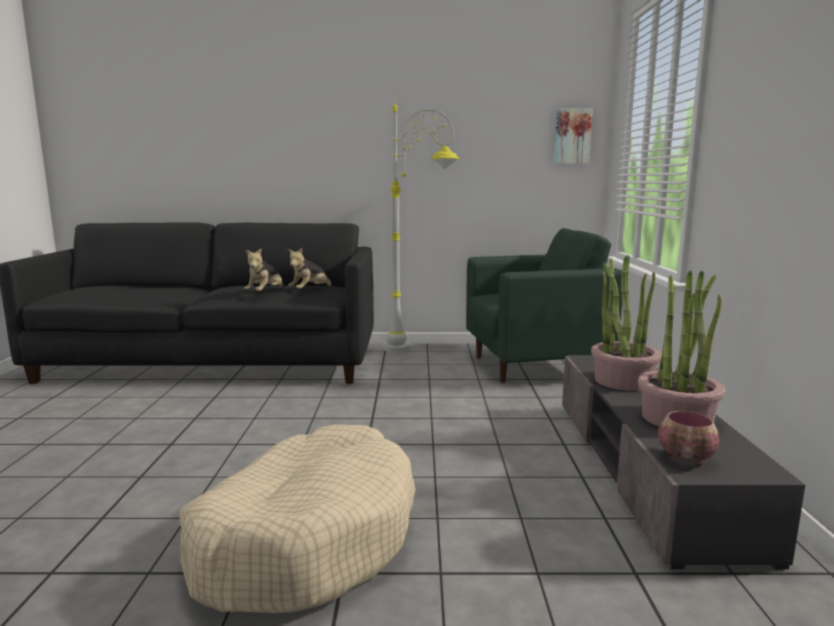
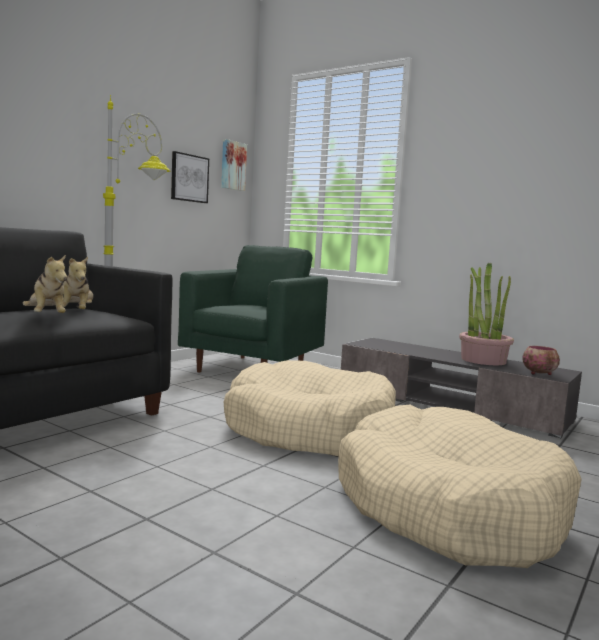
camera: 55 degrees left, 5 degrees down
(409, 434) = (309, 430): none -> beige dog bed
(506, 159) = (189, 178): none -> picture
(622, 380) = (411, 350): potted plant -> none

